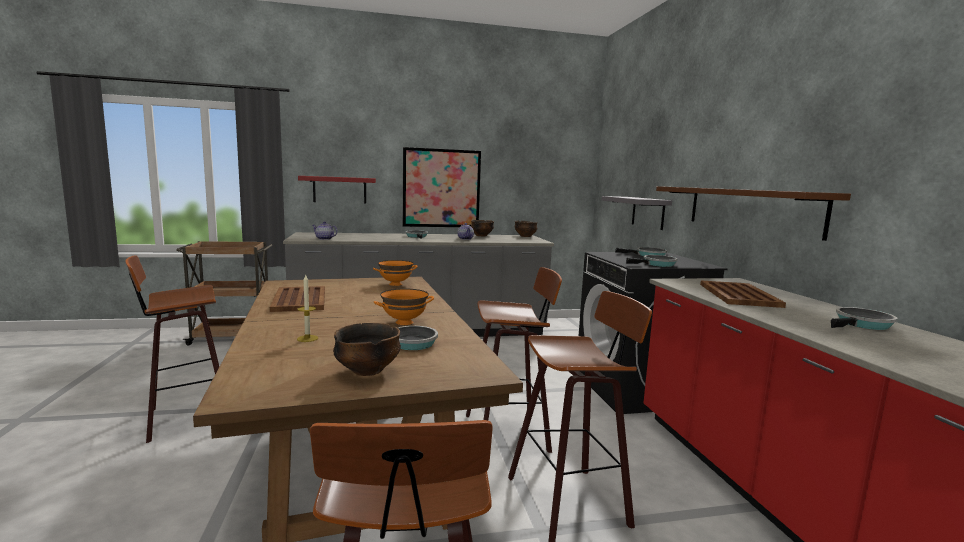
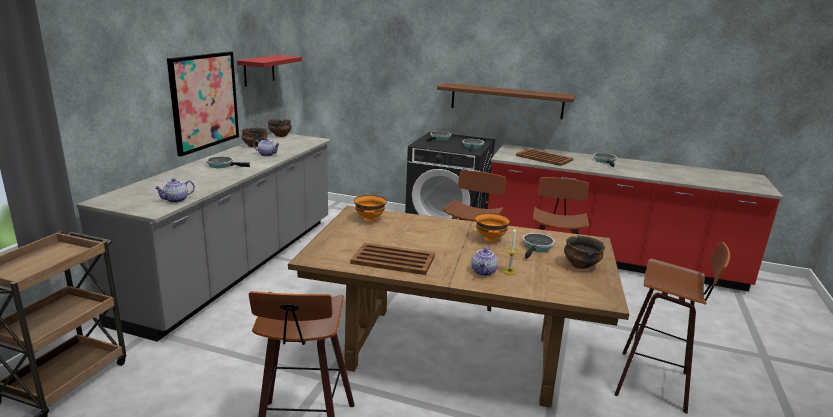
camera: 60 degrees left, 10 degrees up
(295, 329) = (484, 272): none -> teapot
(339, 189) = (111, 129): red shelf -> red shelf (259, 70)
(648, 212) = (395, 100): grey shelf -> none

